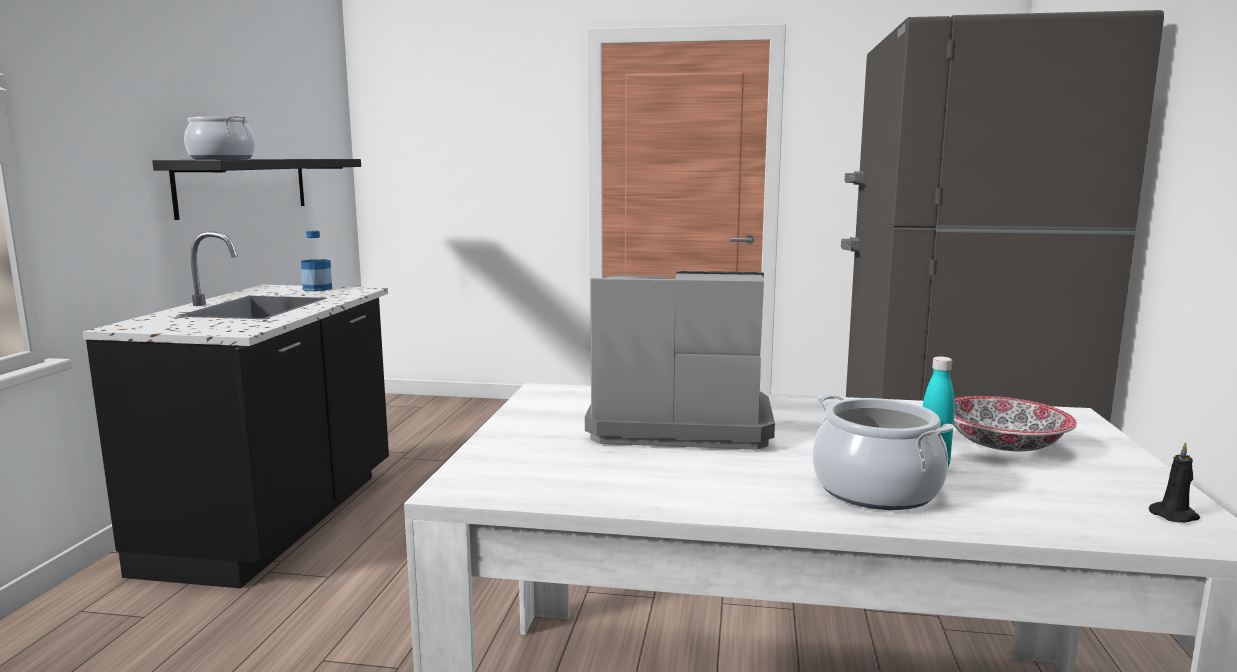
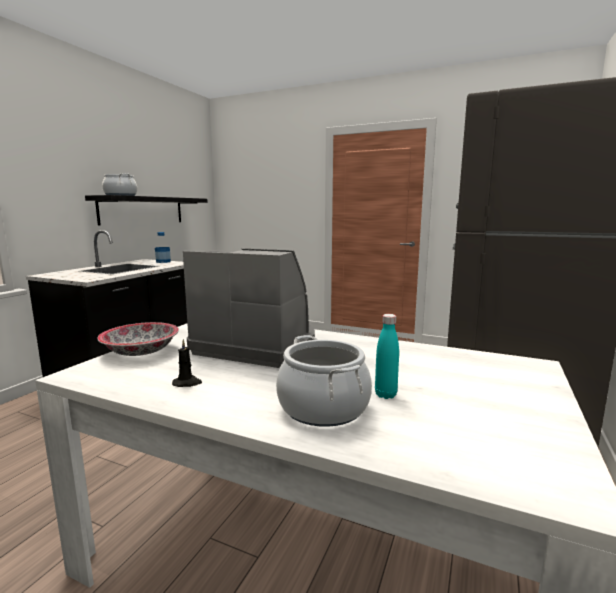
camera: 15 degrees right, 0 degrees up
(1004, 445) = (459, 383): bowl -> bowl (141, 352)
(1175, 515) = (549, 465): black candle -> black candle (187, 383)

